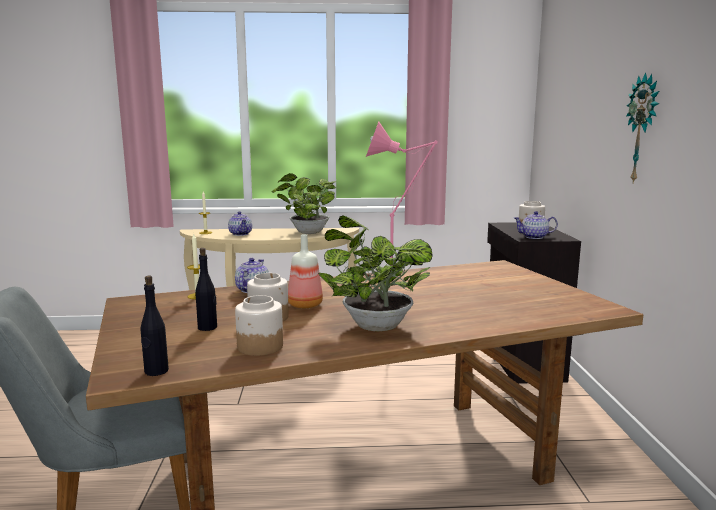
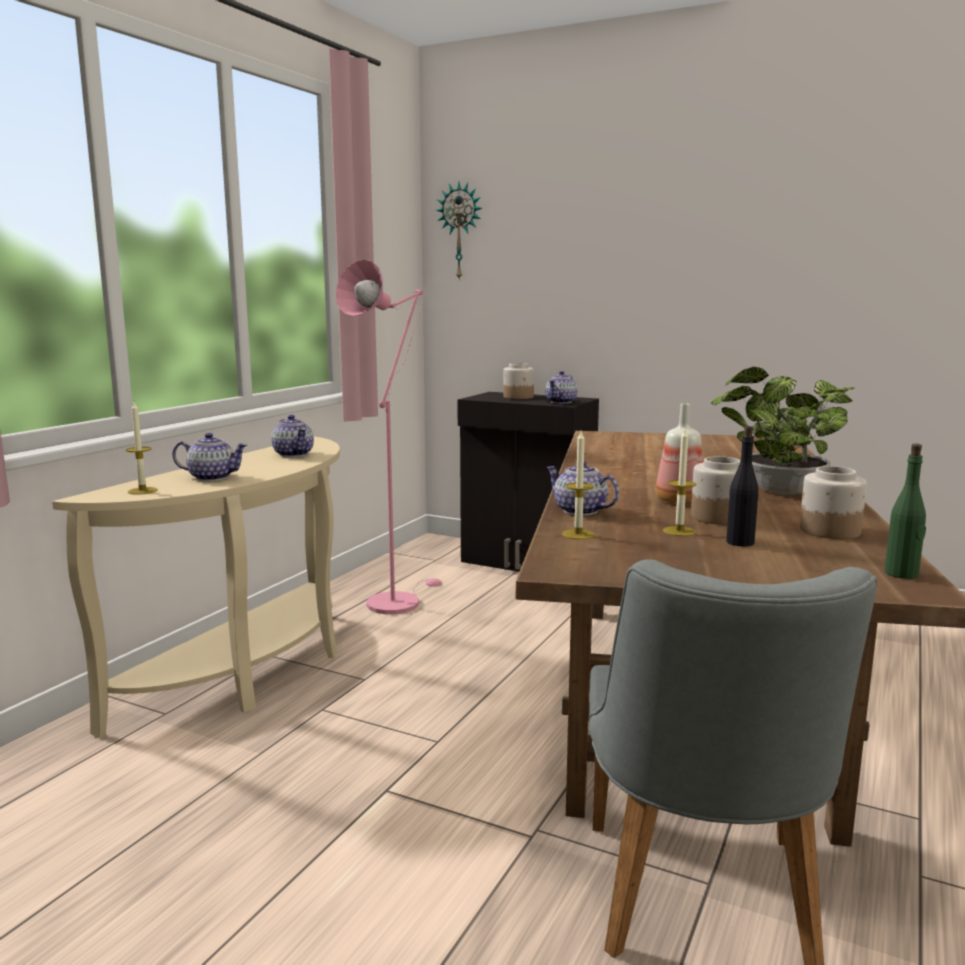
camera: 60 degrees left, 0 degrees up
(156, 371) = (901, 574): black bottle -> green bottle
(223, 313) = (679, 531): none -> candle
(307, 233) = (293, 454): potted plant -> teapot
(643, 129) = (693, 271): wall clock -> wall clock (460, 231)

